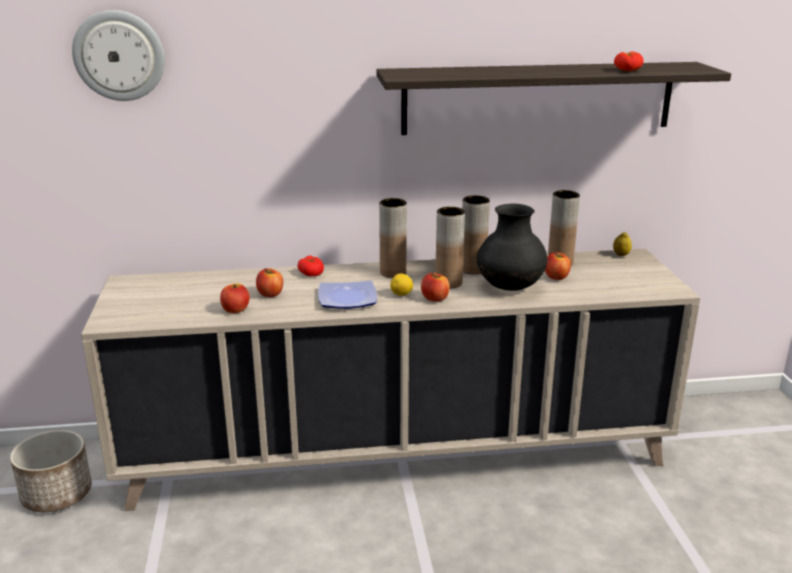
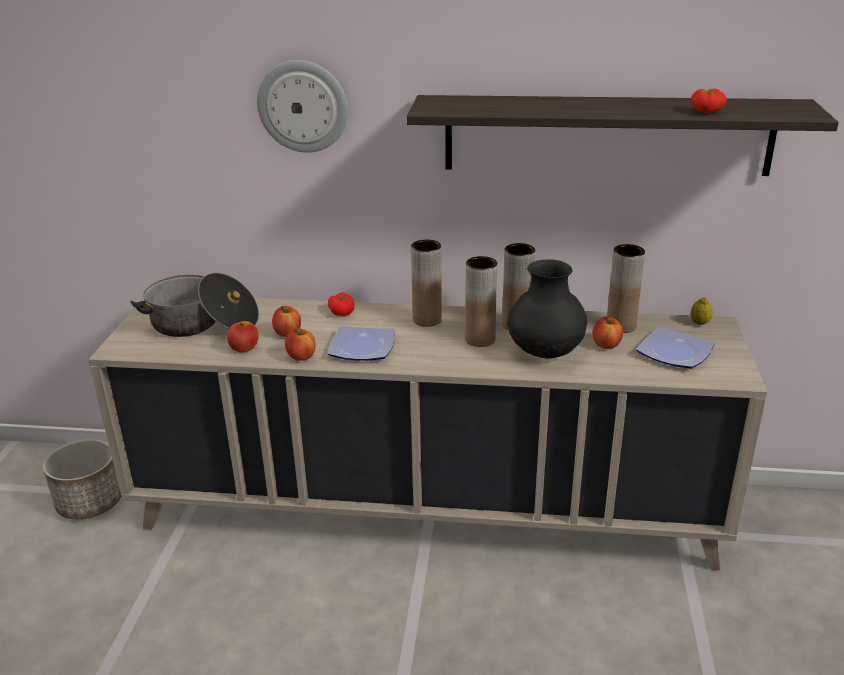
camera: 15 degrees right, 5 degrees up
(119, 56) = (149, 73): wall clock -> wall clock (303, 106)
(181, 294) = (202, 324): none -> cooking pot
(401, 295) = (421, 349): lemon -> none
(435, 298) = (454, 358): apple -> apple (301, 356)
(614, 278) = (675, 353): none -> plate

